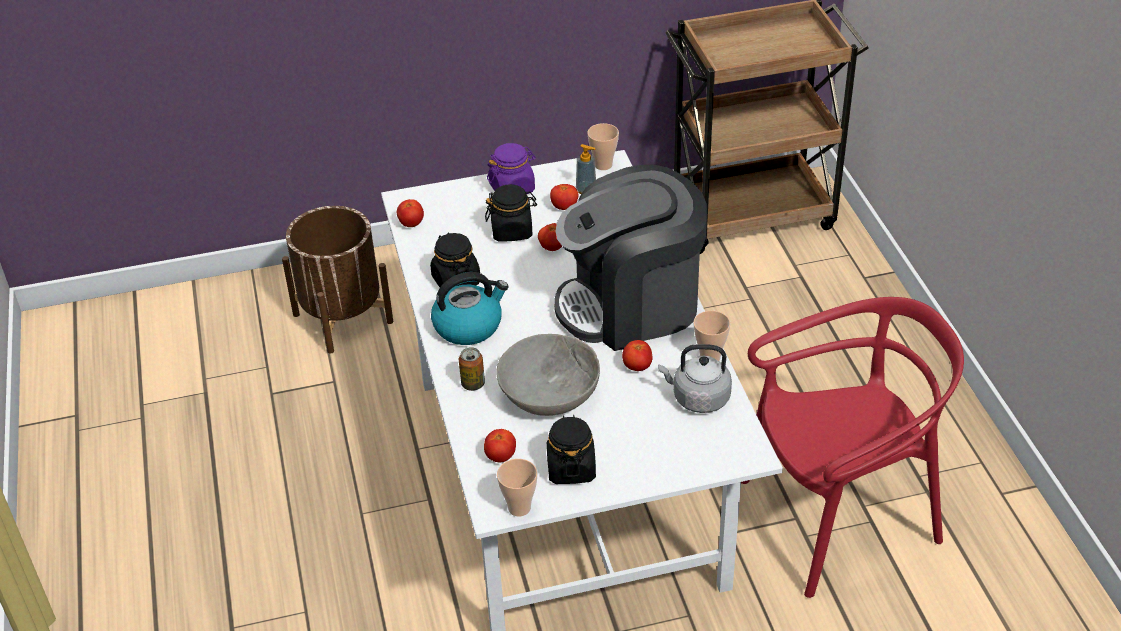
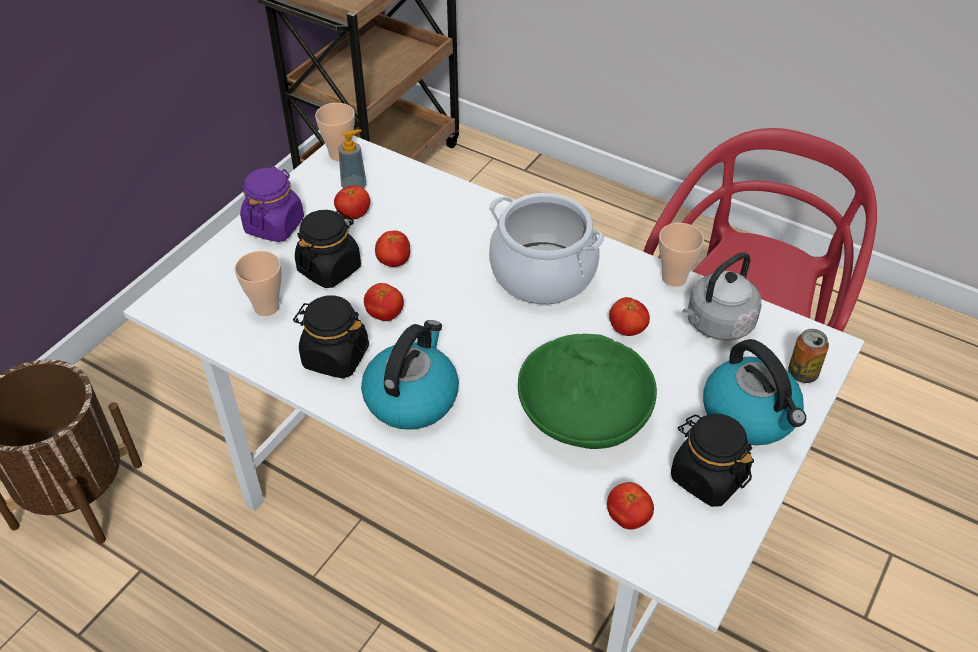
camera: 45 degrees left, 5 degrees up
(411, 223) = (205, 325): tomato -> tomato (385, 315)
(473, 384) = (498, 458): can -> can (802, 373)
(519, 508) = (719, 560): cup -> cup (266, 307)
(549, 392) = (583, 413): grey bowl -> green bowl
(631, 305) = (543, 273): coffee machine -> cooking pot
(643, 456) = (750, 415): none -> kettle

